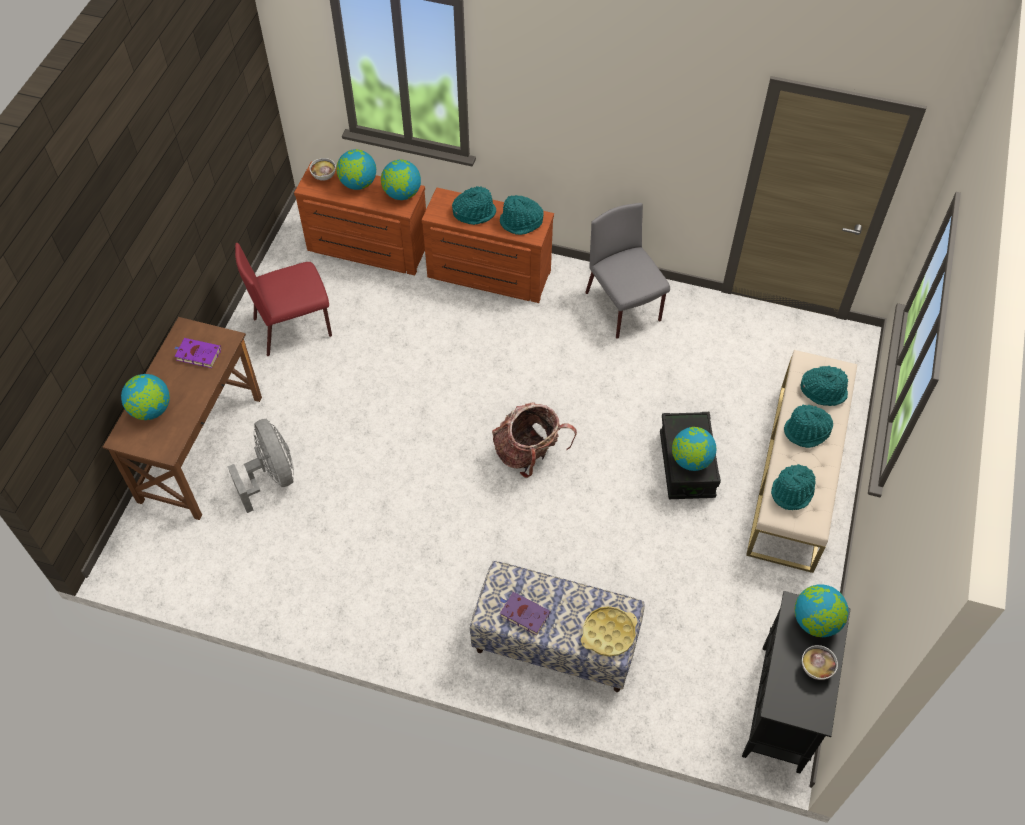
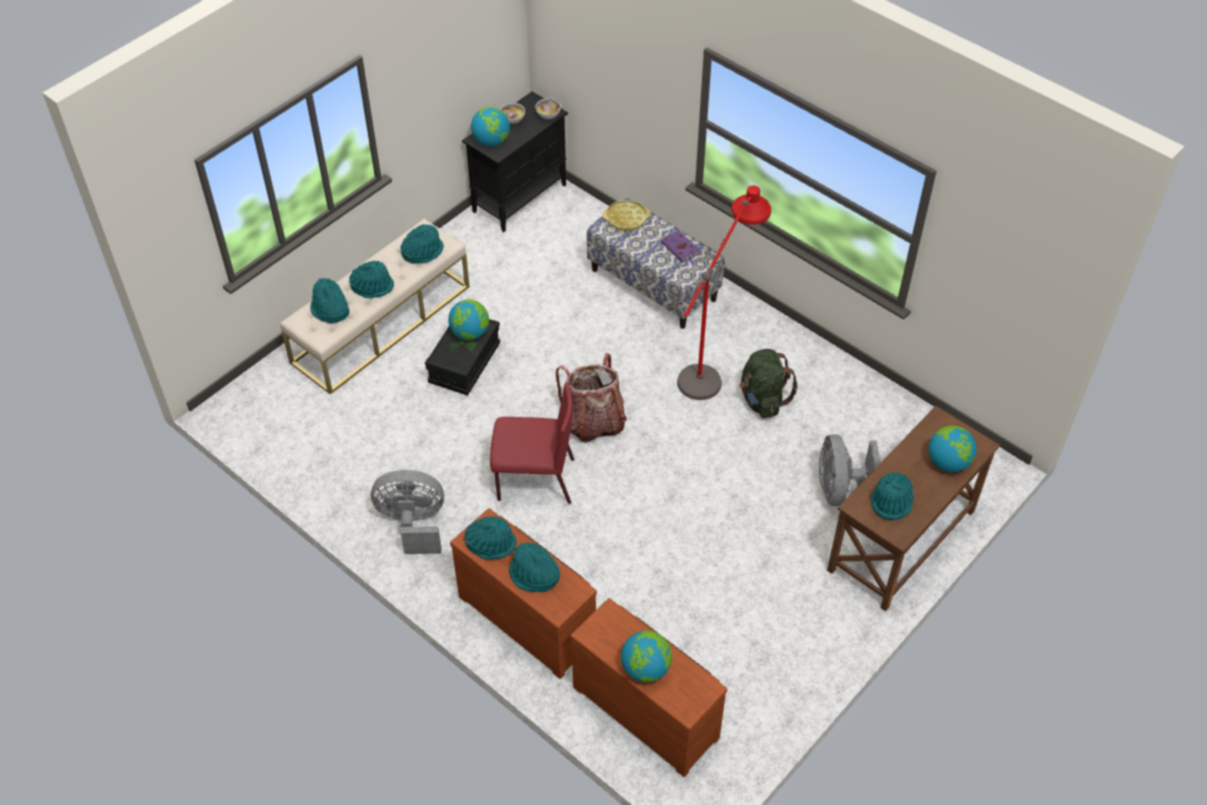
camera: 155 degrees left, 5 degrees down
(197, 354) = (892, 501): purple book -> turquoise hat
(294, 327) = (768, 639): red chair -> red chair (534, 479)
(324, 176) = (683, 696): bowl -> bowl (548, 116)
(377, 543) = (762, 400): none -> green backpack
(402, 194) = (601, 633): globe -> none
(443, 568) = (715, 362): none -> red floor lamp
(623, 308) = (413, 524): grey chair -> grey fan

